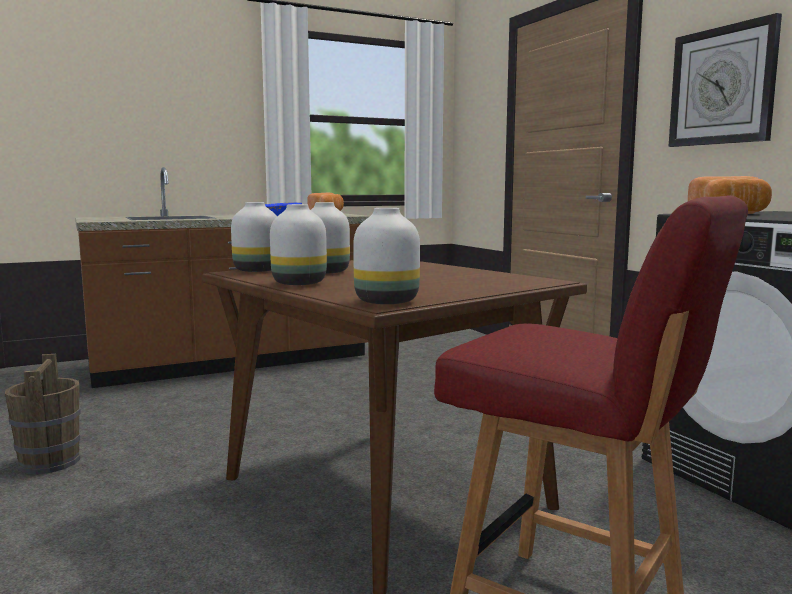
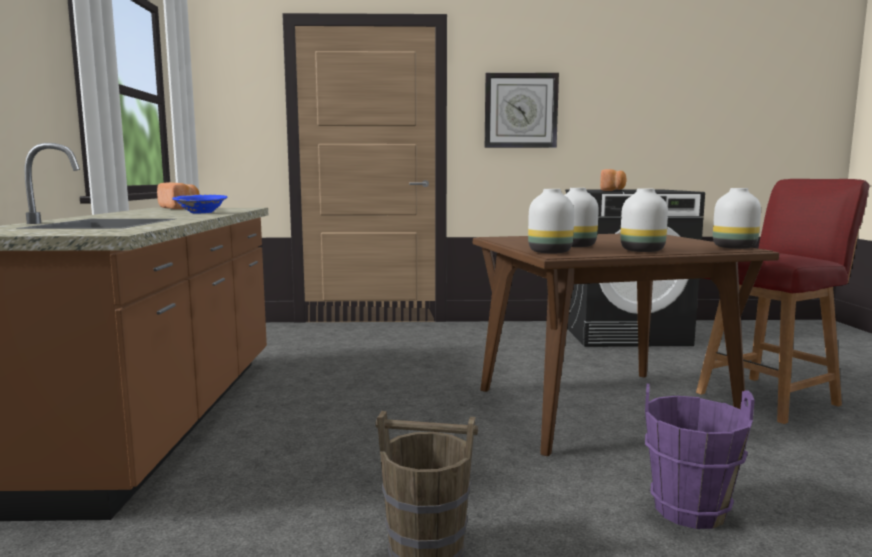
camera: 65 degrees left, 0 degrees up
(118, 557) = (690, 511): none -> purple bucket

